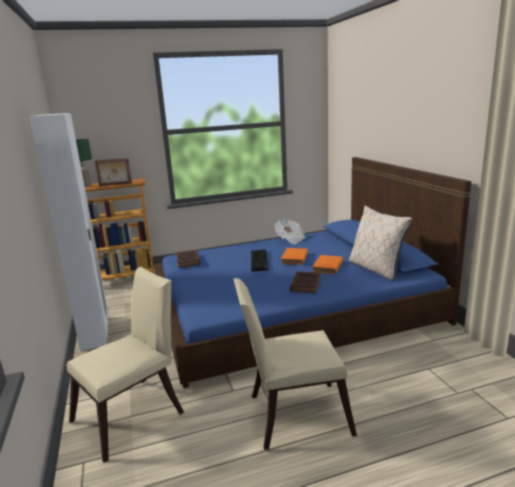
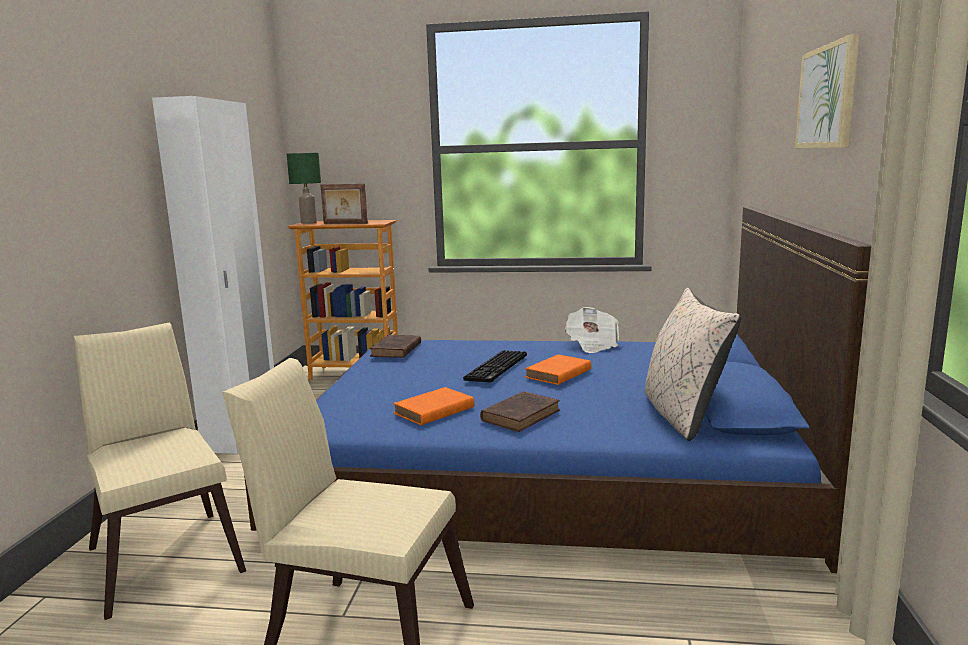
camera: 25 degrees right, 5 degrees down
(134, 414) = (166, 554): beige chair -> beige chair turned 105 degrees counterclockwise
(327, 267) = (596, 396): orange book -> orange book (432, 411)
(420, 108) = (827, 97): none -> picture

